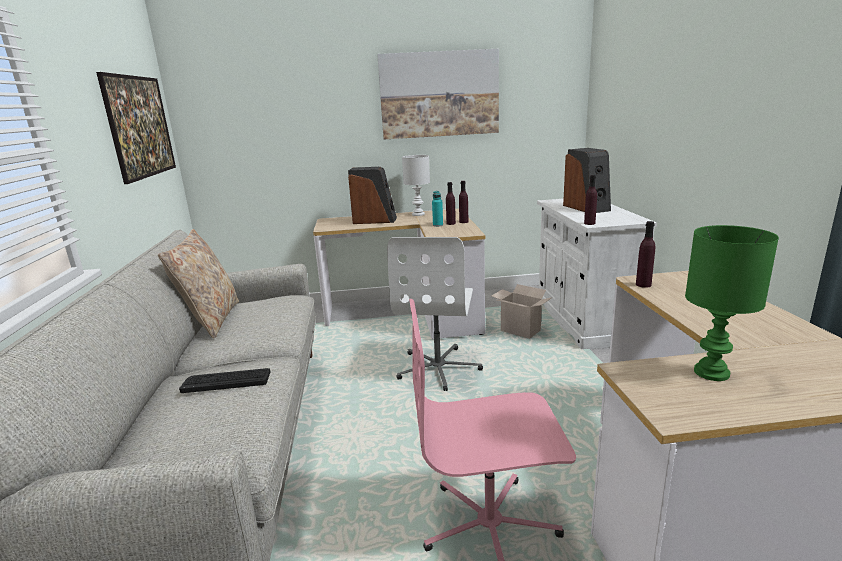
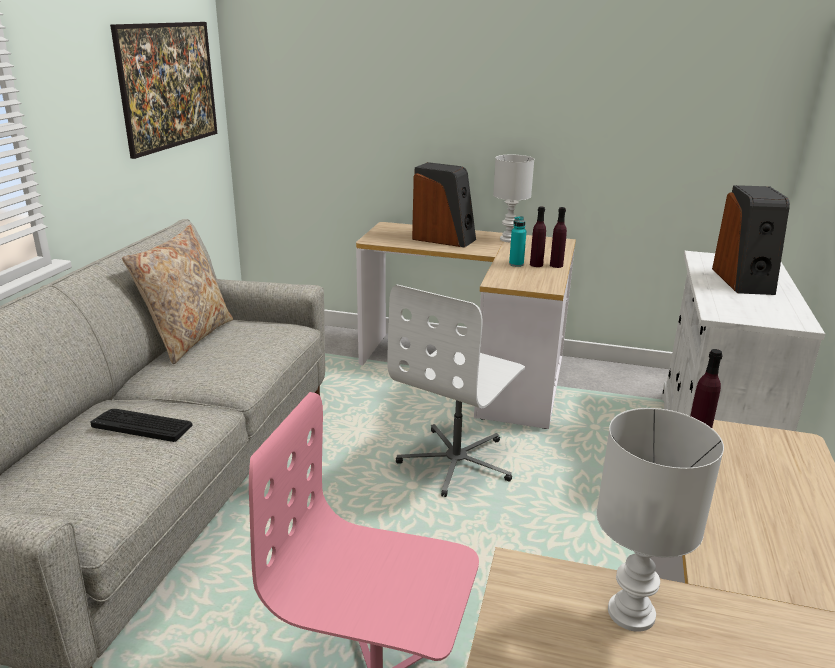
camera: 20 degrees right, 5 degrees up
(439, 94) = (568, 71): picture -> none
(519, 331) = (601, 437): cardboard box -> none
(589, 223) = (714, 312): purple bottle -> none
(711, 372) = (631, 612): green table lamp -> white table lamp

